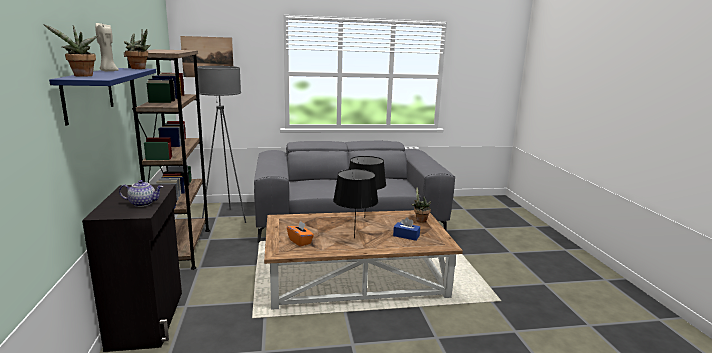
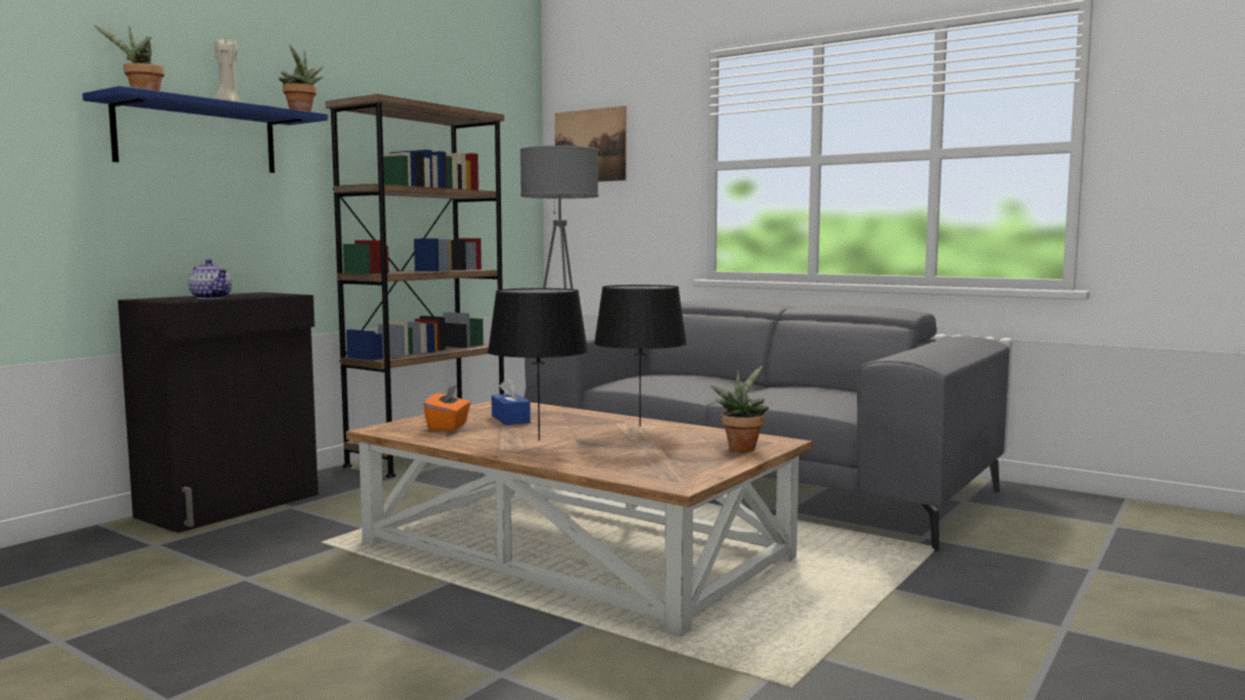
camera: 45 degrees right, 10 degrees down
(406, 236) = (638, 457): blue tissue box -> blue tissue box (510, 419)

